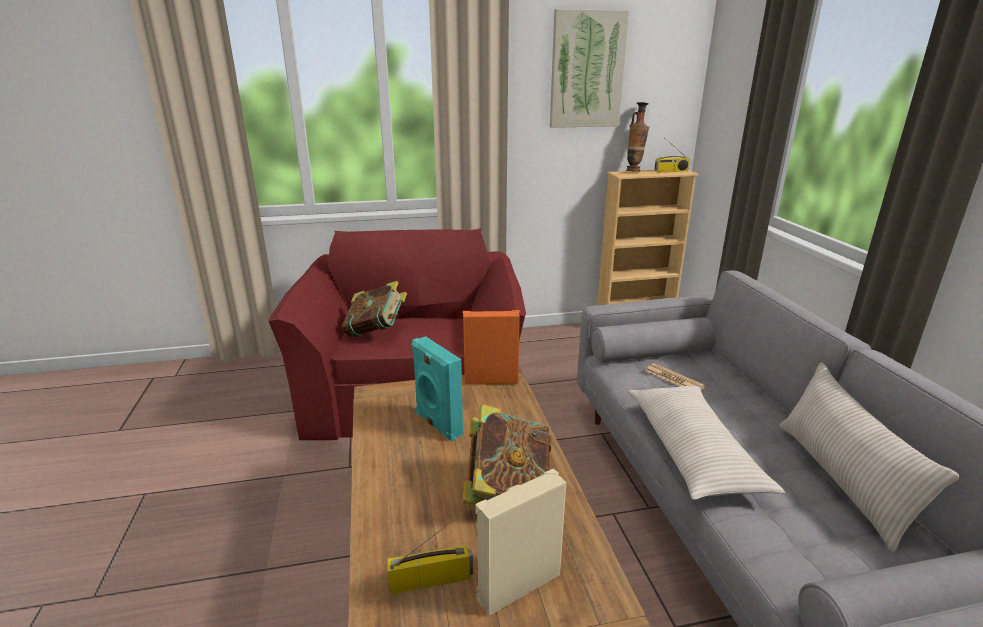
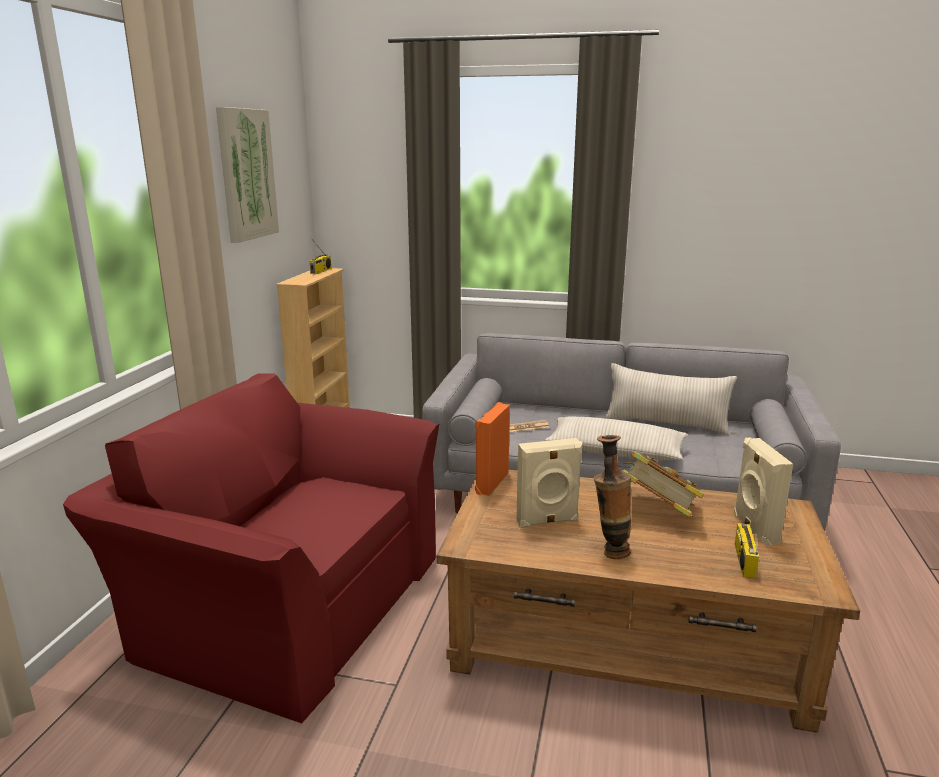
camera: 65 degrees left, 5 degrees down
(376, 332) = (286, 533): book -> none
(437, 424) = (547, 521): turquoise speaker -> beige speaker
(634, 171) = (297, 278): vase -> vase (610, 551)

